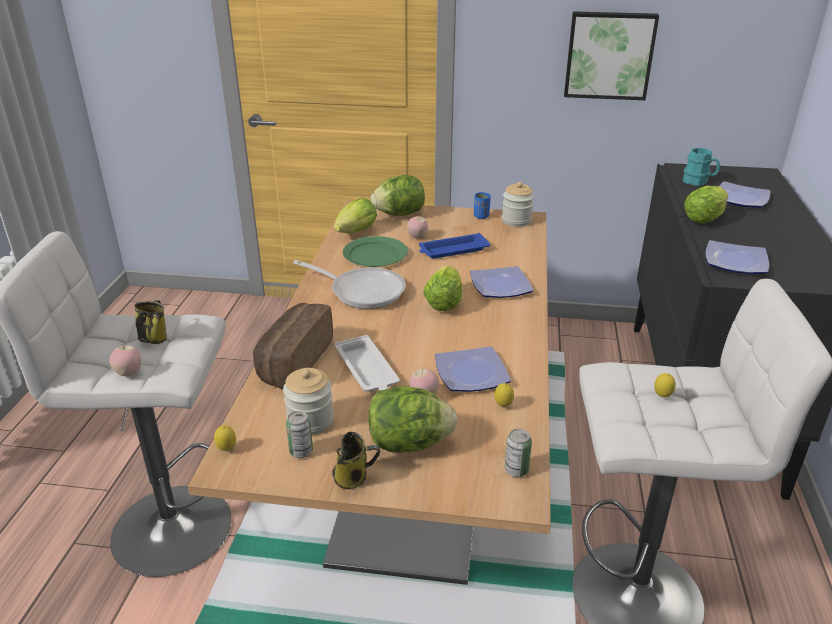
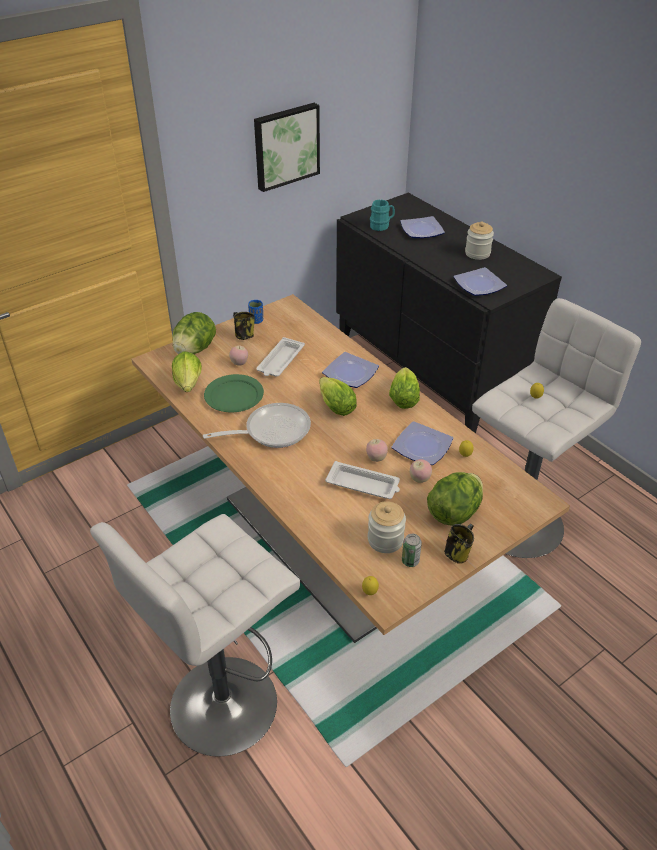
camera: 45 degrees left, 10 degrees up
(129, 373) = (241, 595): apple -> apple (376, 458)
(154, 337) = (209, 560): mug -> mug (243, 335)
(292, 361) = (312, 511): bread -> none
(452, 250) = (280, 361): blue tray -> white tray
(516, 220) = (285, 312): jar -> jar (477, 253)
(516, 470) = (520, 488): can -> none
(705, 218) = (424, 257): lettuce -> lettuce (403, 397)

